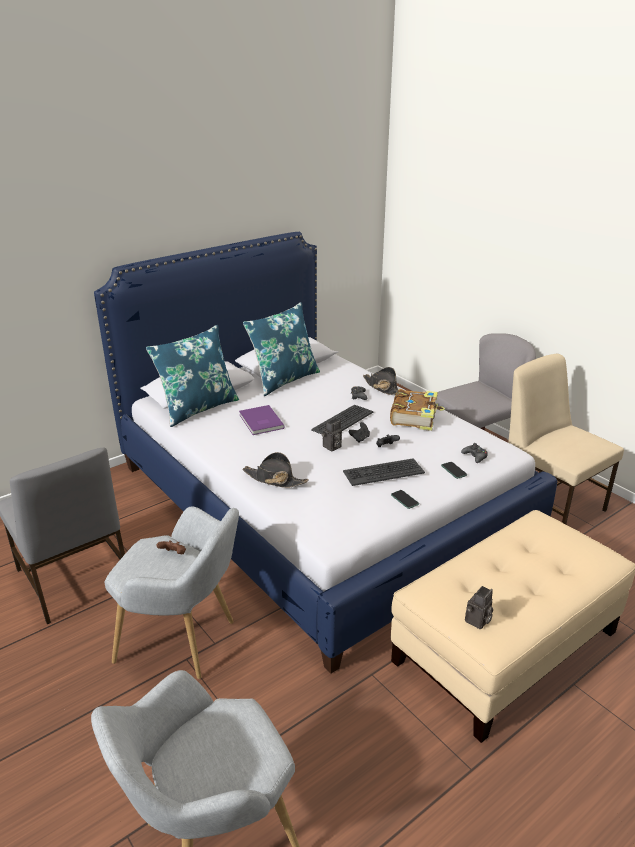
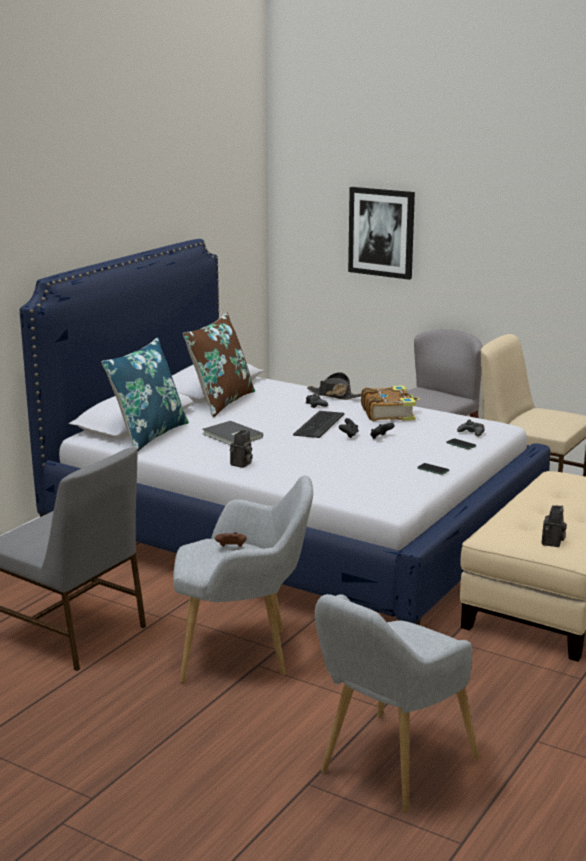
camera: 20 degrees left, 10 degrees down
(260, 422) = (232, 436): purple book -> grey book
(274, 479) = (293, 473): black hat -> none
(284, 380) = (221, 402): blue pillow -> brown pillow
(332, 447) = (327, 444): camera -> camera (241, 464)
(383, 472) = (396, 454): keyboard -> none
(468, 237) = (381, 232): none -> picture

